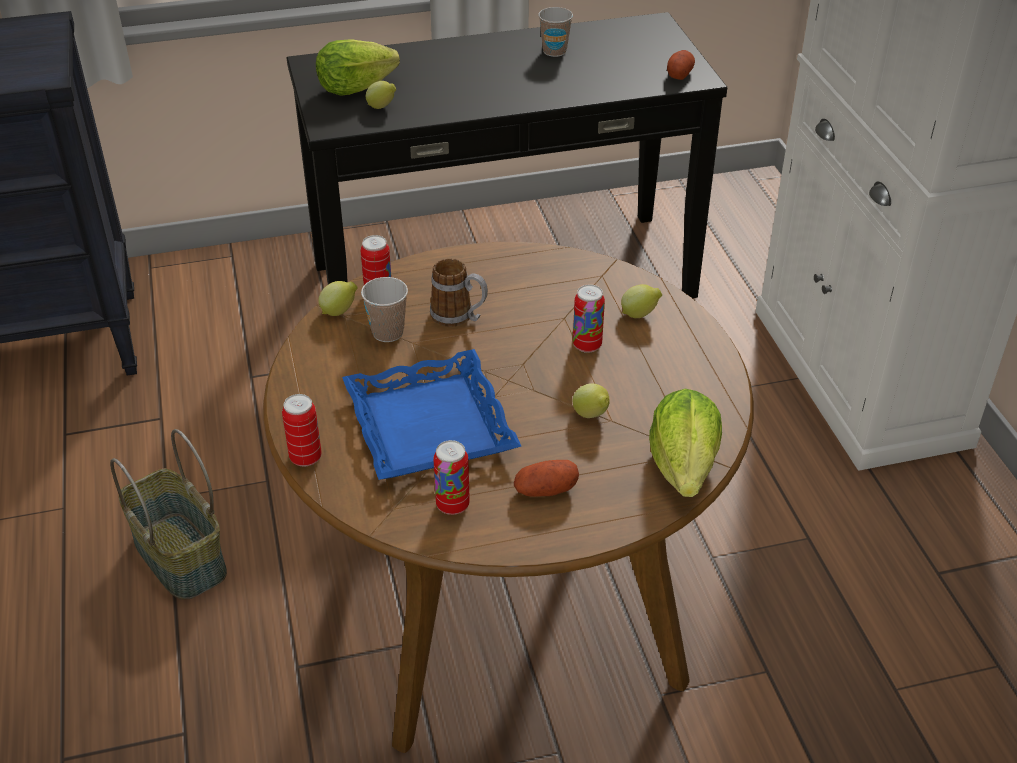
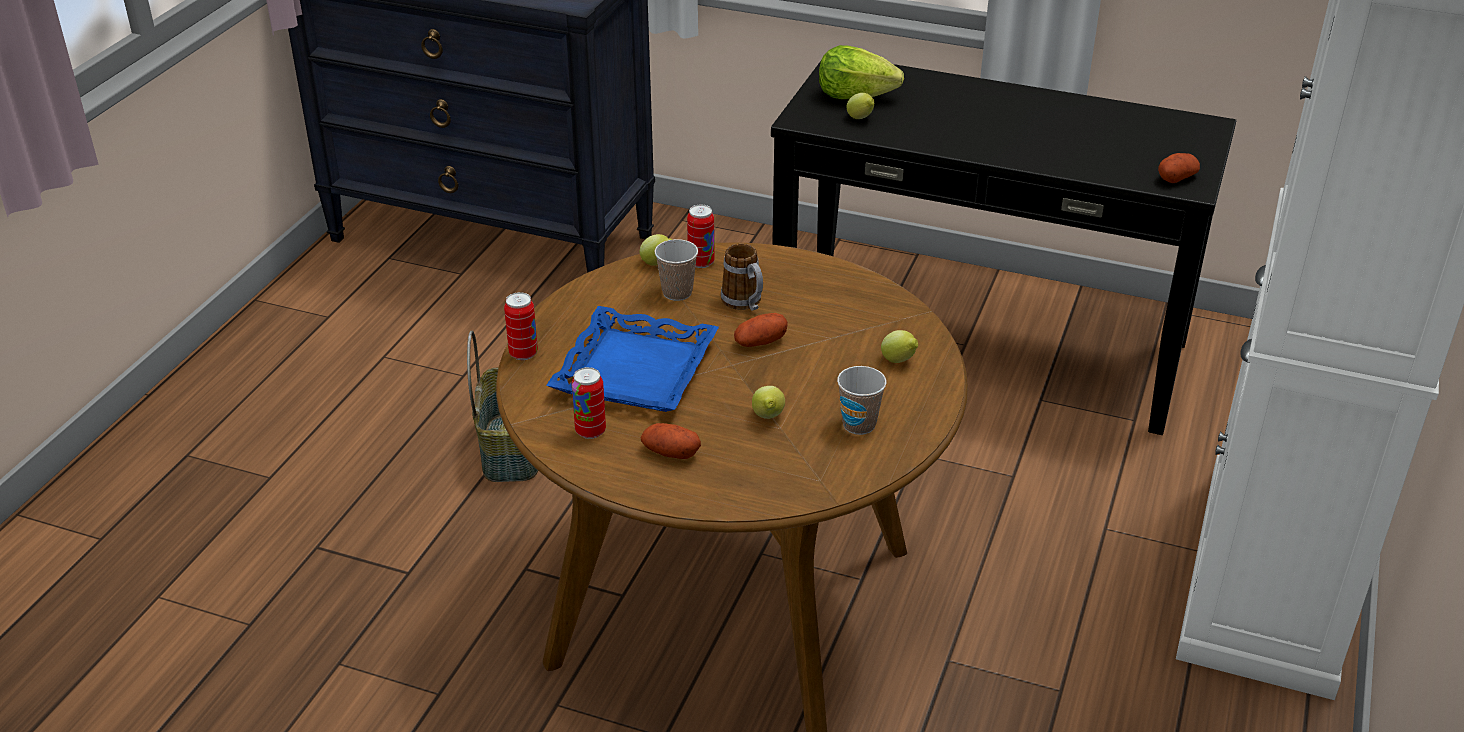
camera: 35 degrees right, 5 degrees down
(510, 348) = (760, 342): none -> potato
(554, 51) = (1074, 120): cup -> cup (859, 425)
(587, 345) = (825, 366): can -> none
(684, 466) = (800, 486): lettuce -> none

